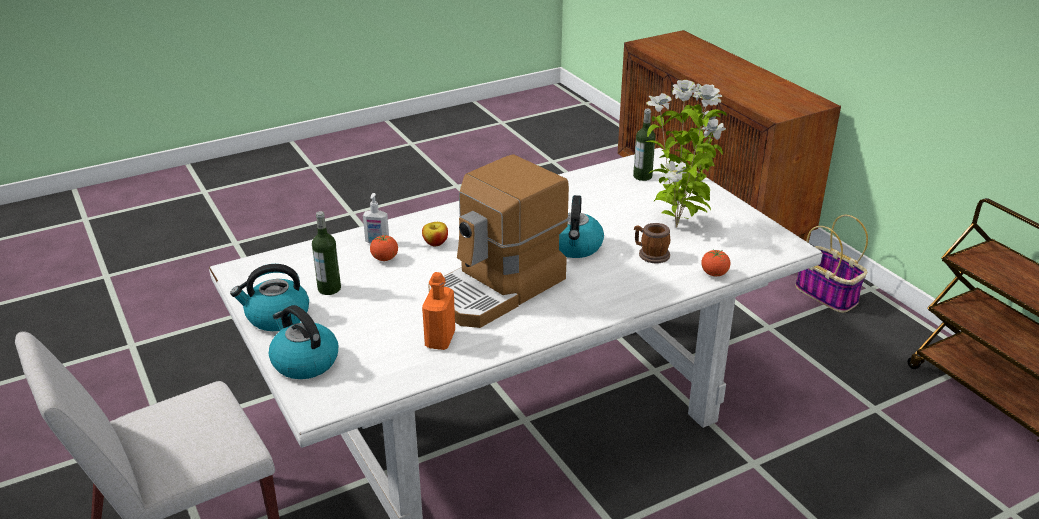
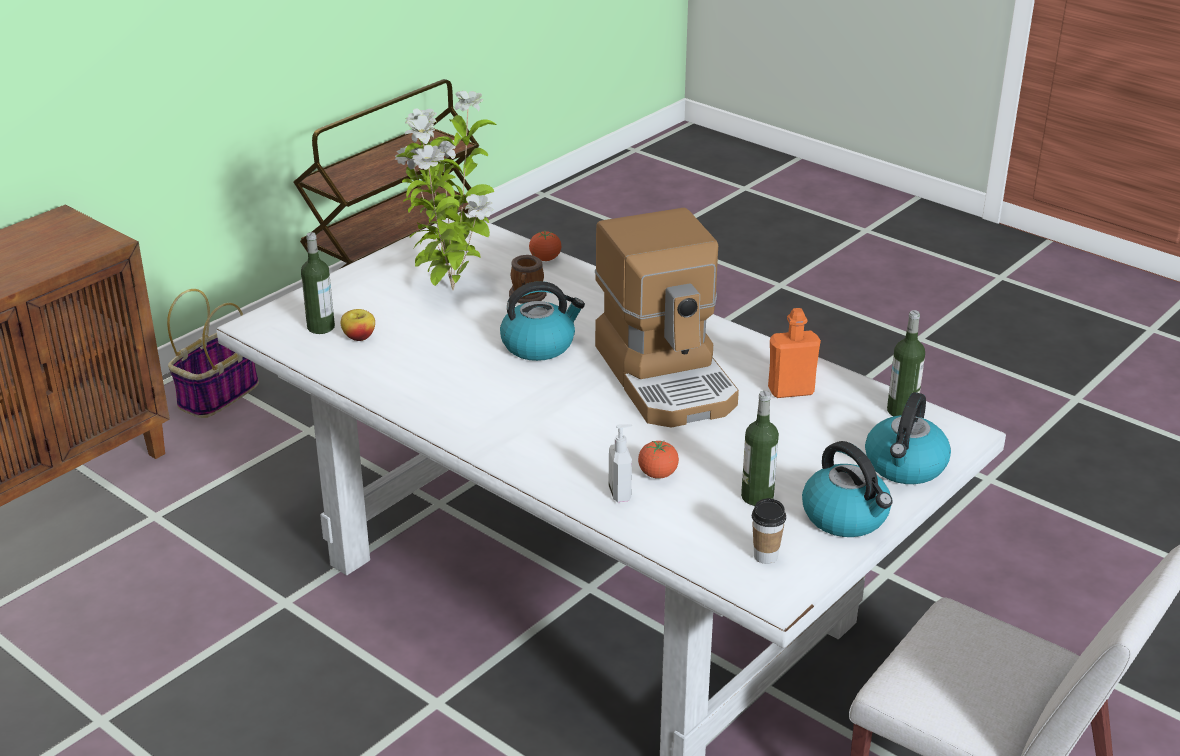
camera: 110 degrees left, 0 degrees up
(272, 276) = (765, 556): none -> cup
(371, 386) = (901, 411): none -> bottle
(435, 243) = (592, 445): apple -> apple (359, 337)
(497, 289) = (668, 377): coffee machine -> coffee machine turned 45 degrees clockwise

